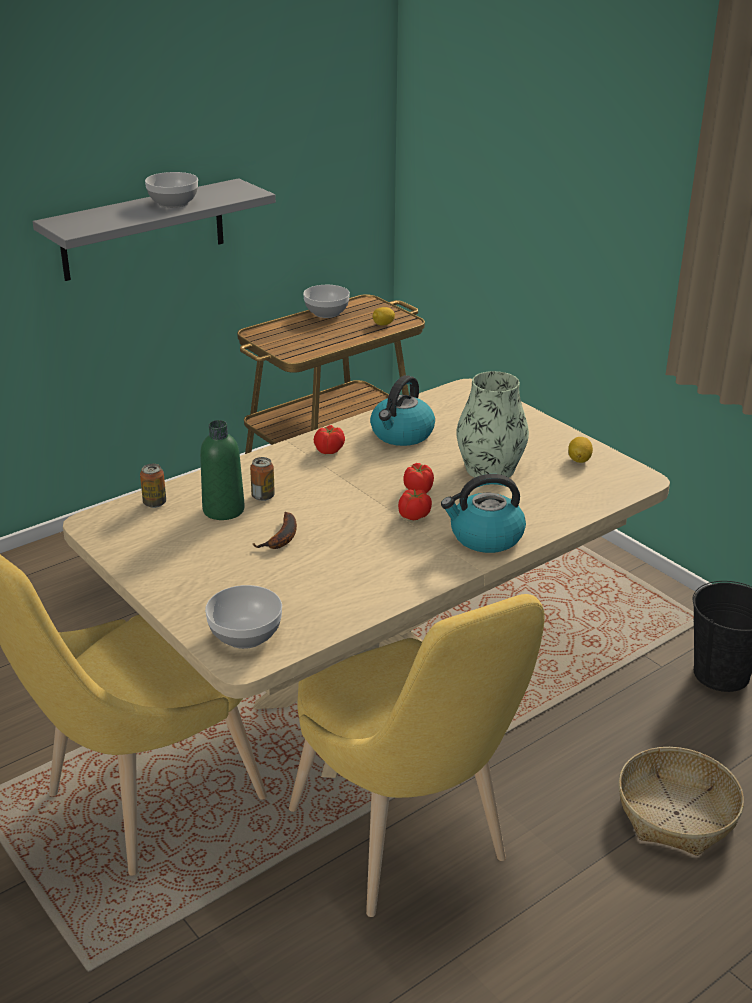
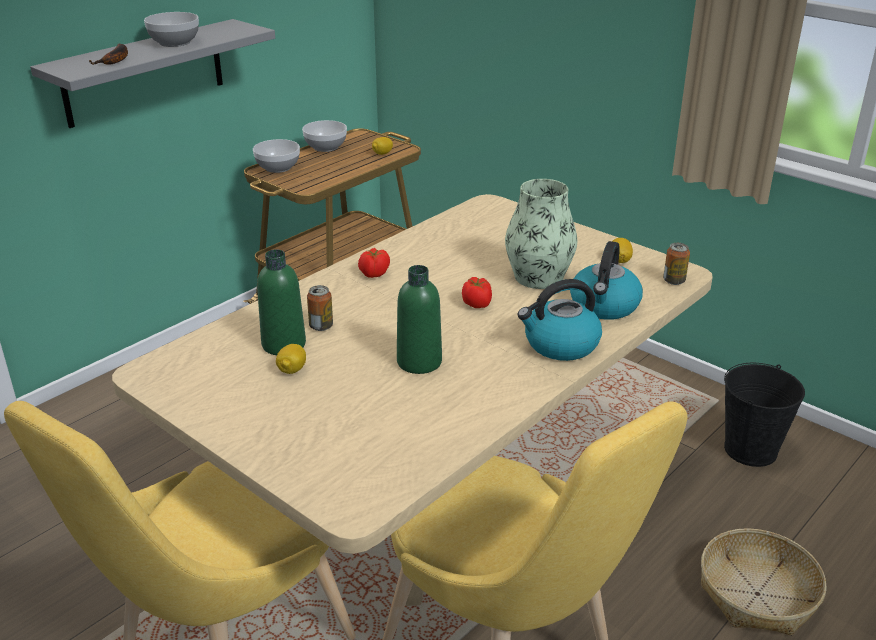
camera: 10 degrees left, 0 degrees up
(154, 503) = (208, 345): can -> can (674, 281)
(224, 534) = (292, 370): none -> lemon
(244, 635) = (346, 479): bowl -> bowl (277, 167)
(282, 538) = (354, 368): banana -> banana (115, 60)
(344, 539) = (419, 362): none -> green bottle
(402, 434) = (441, 252): kettle -> kettle (604, 306)
(414, 516) = (482, 331): tomato -> none

